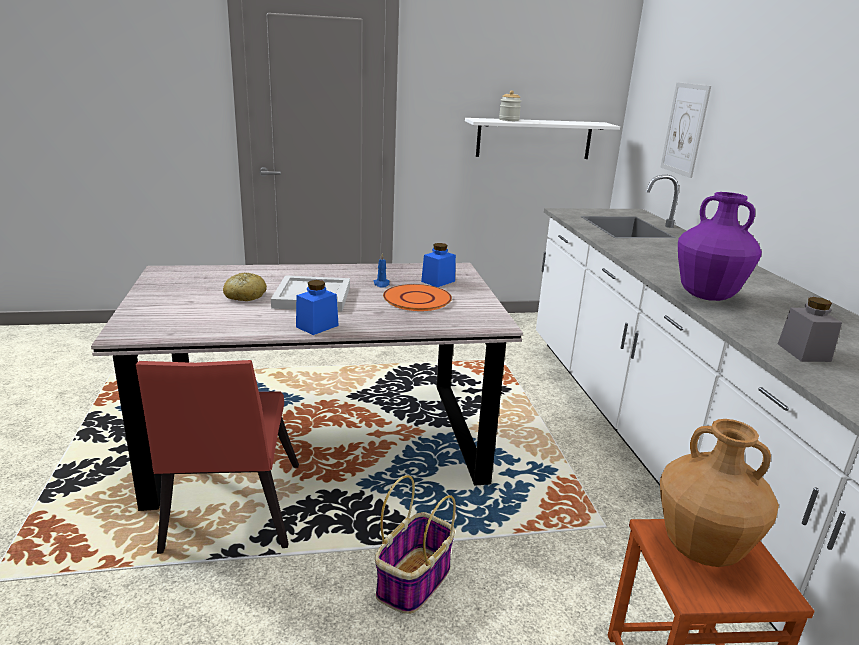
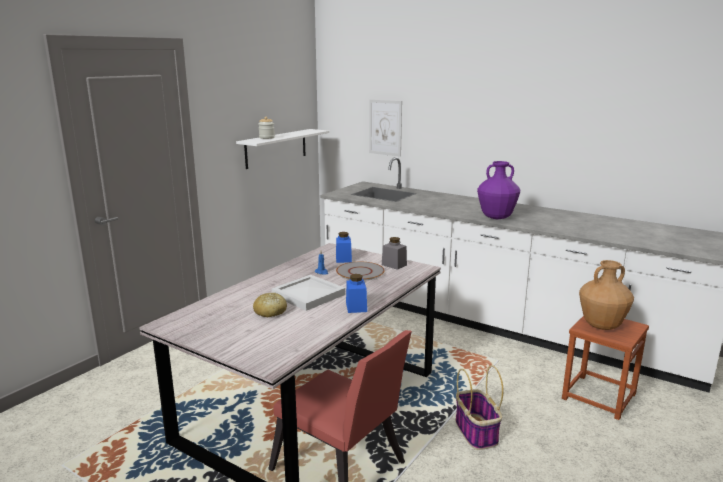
camera: 45 degrees left, 5 degrees down
(417, 299) = (360, 272): orange plate -> grey plate
(803, 352) = (569, 228): grey jar -> grey jar (394, 265)

